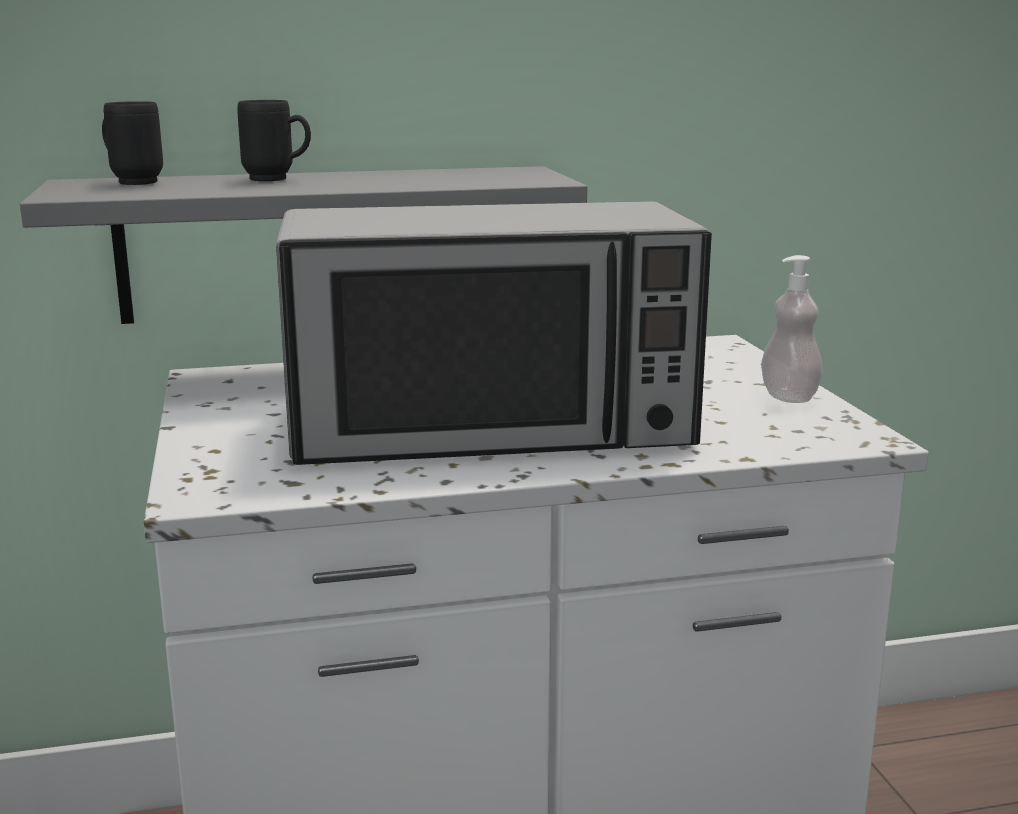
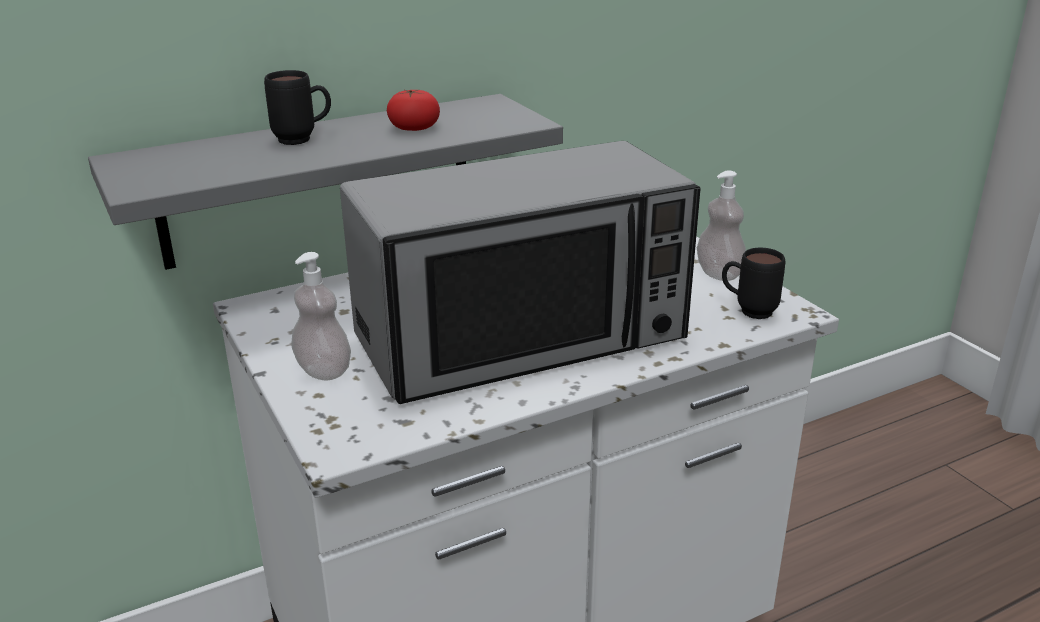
camera: 15 degrees left, 10 degrees up
(131, 182) = (176, 156): black mug -> black mug (748, 311)
(238, 432) = (323, 370): none -> soap dispenser
(410, 179) = (414, 128): none -> tomato

